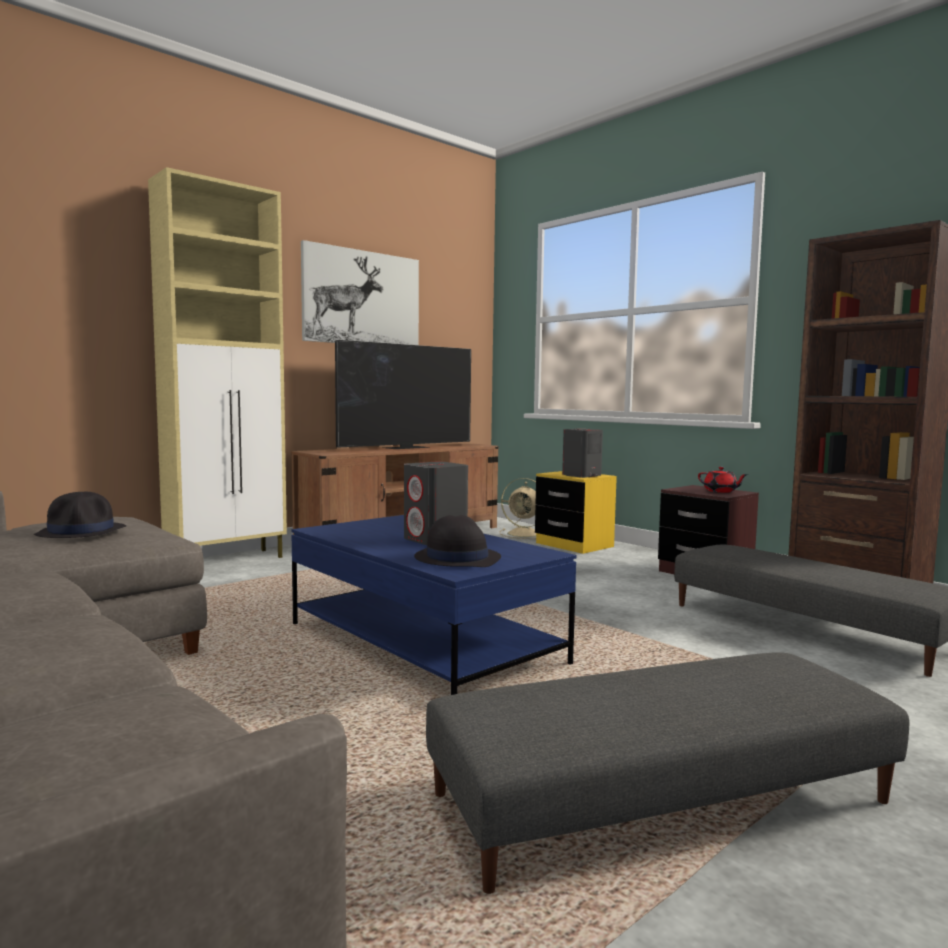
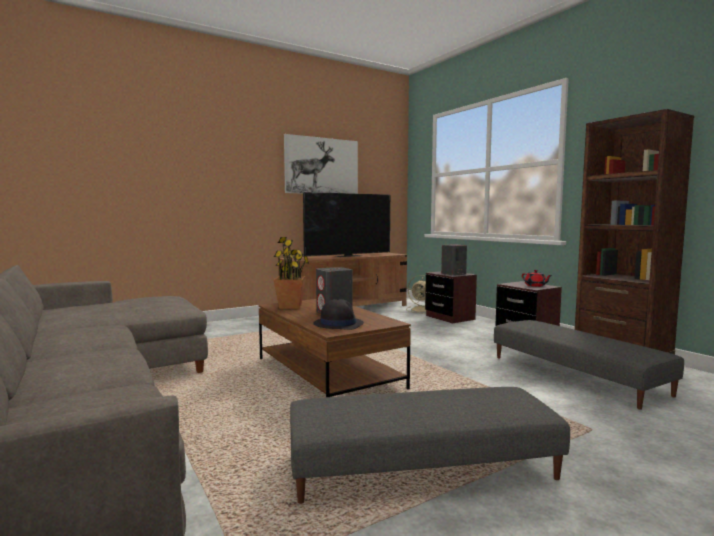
camera: 10 degrees right, 0 degrees up
(82, 532) = (145, 304): black hat -> none
(228, 560) = (239, 321): beige cabinet -> none
(351, 530) = (290, 306): none -> potted plant
(422, 644) = (327, 373): blue coffee table -> brown coffee table
(574, 545) = (449, 318): yellow nightstand -> brown nightstand

